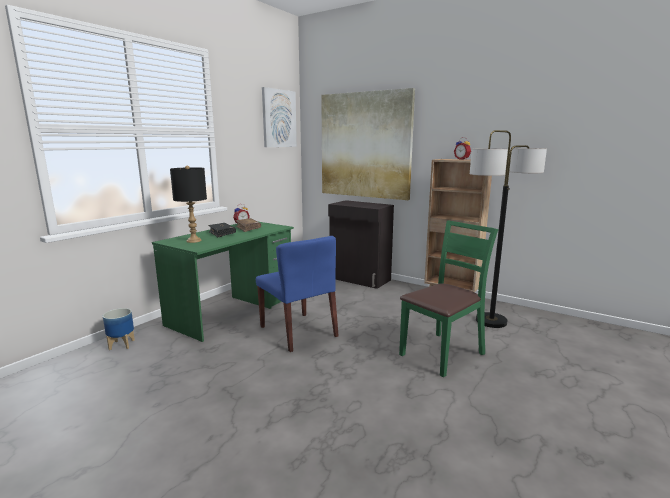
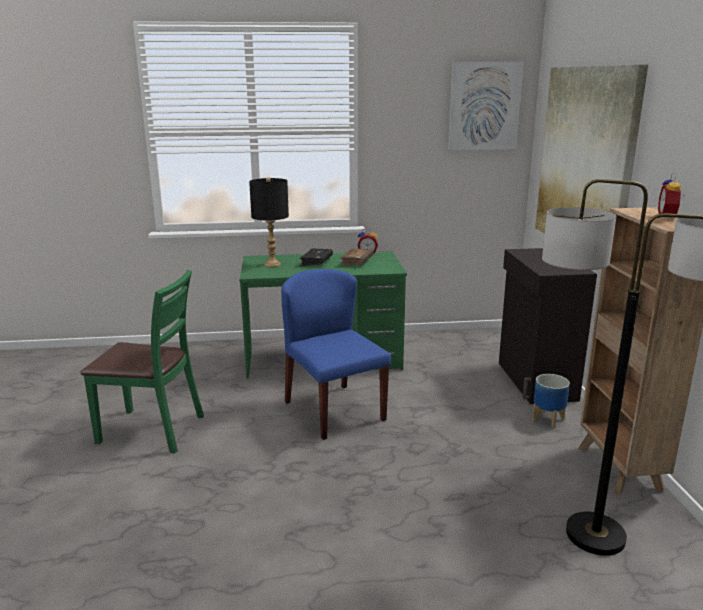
camera: 50 degrees right, 5 degrees up
(122, 344) = (200, 352): planter -> planter (548, 419)
(298, 331) = (333, 410): blue chair -> blue chair turned 135 degrees clockwise
(442, 353) = (420, 524): green chair -> green chair (152, 430)

